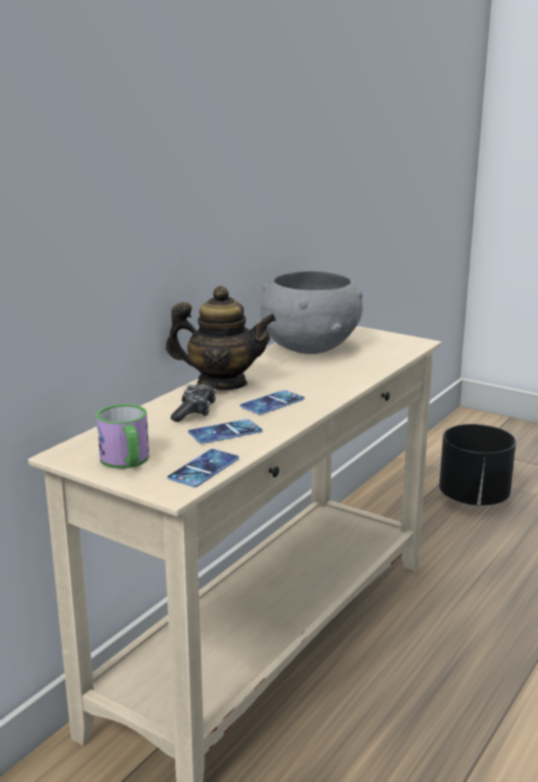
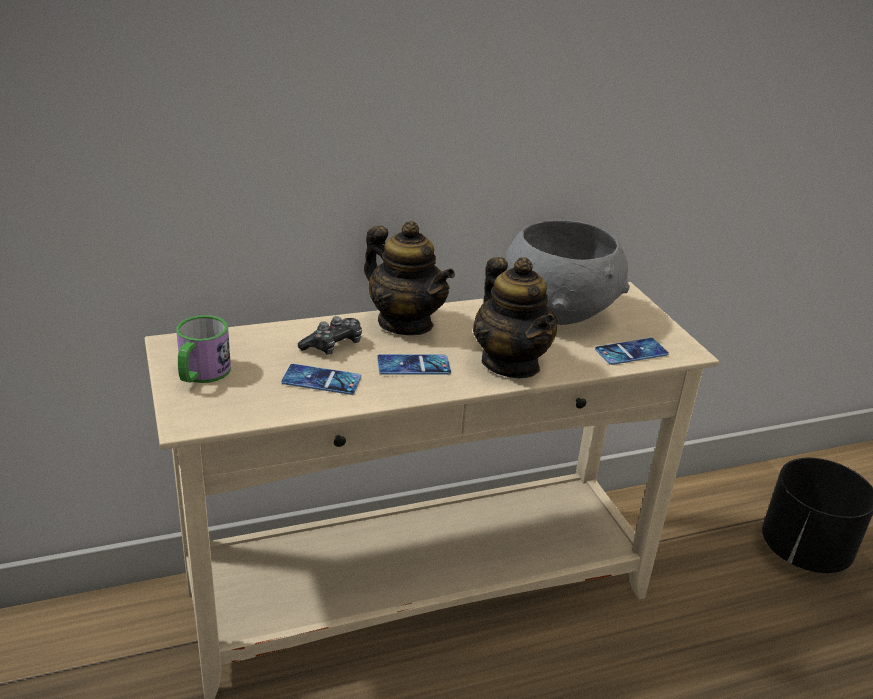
camera: 35 degrees right, 10 degrees up
(204, 468) = (243, 411): phone -> phone (631, 352)
(331, 381) = (511, 363): none -> teapot

